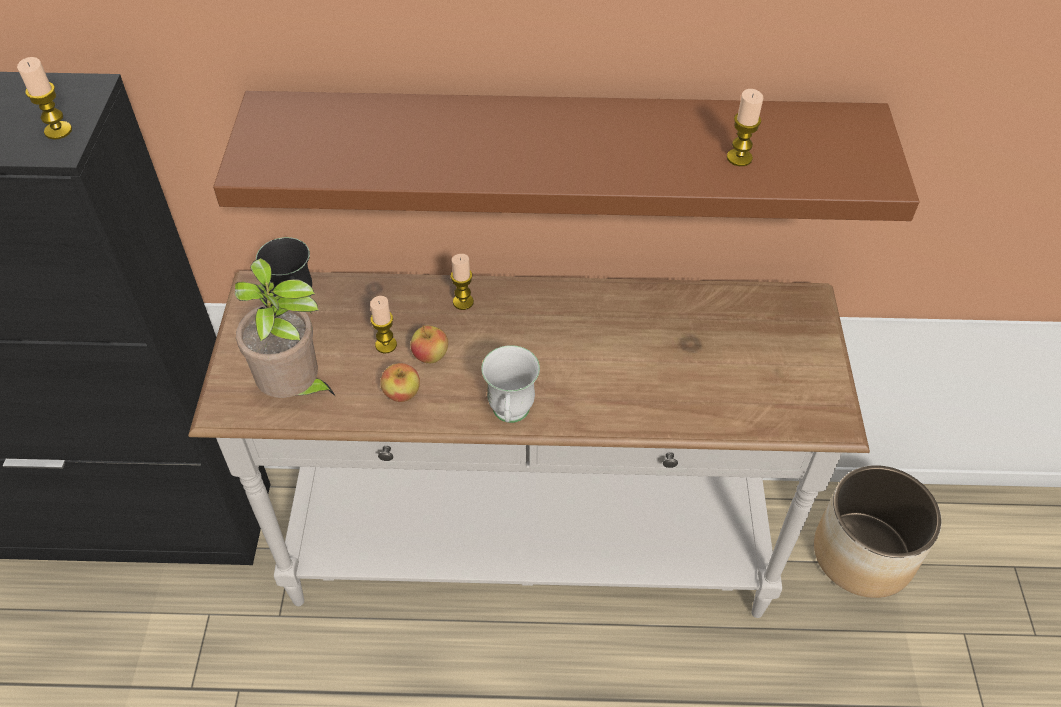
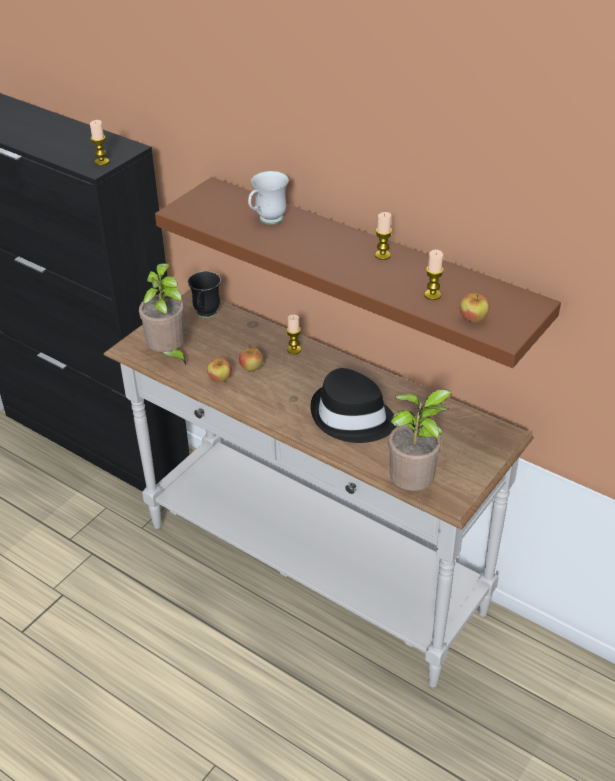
camera: 35 degrees right, 10 degrees down
(386, 345) = (233, 353): candle -> candle (382, 255)
(510, 416) = (266, 414): white mug -> white mug (266, 221)
(621, 366) = (352, 418): none -> black hat
(777, 426) = (414, 487): none -> potted plant
(822, 171) = (473, 319): none -> apple
(861, 554) = (542, 691): planter -> none

